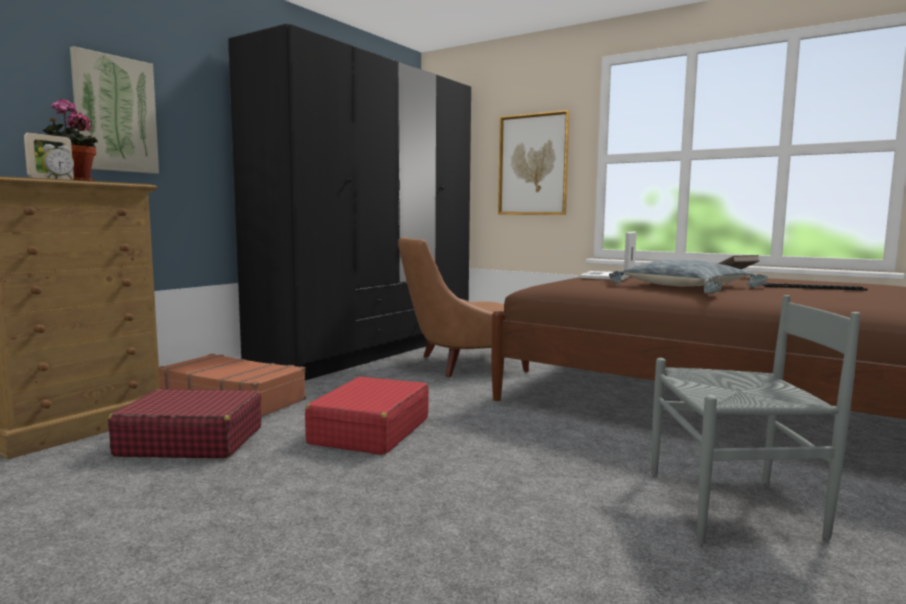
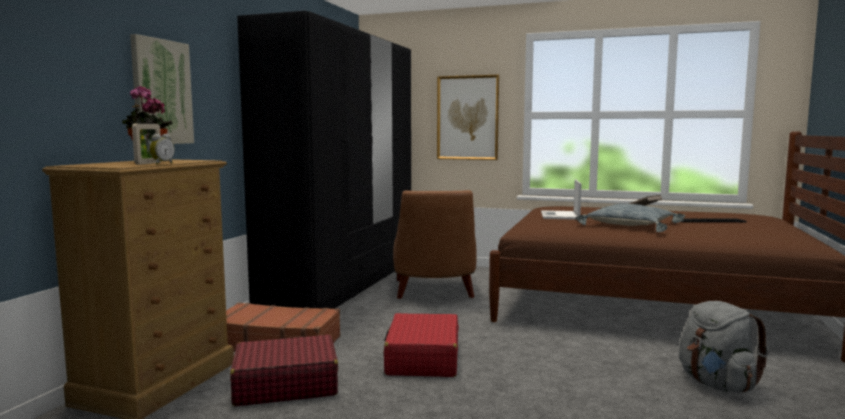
camera: 15 degrees left, 0 degrees up
(462, 364) = (434, 291): brown armchair -> brown armchair turned 60 degrees counterclockwise
(735, 507) = (716, 384): grey chair -> grey backpack

